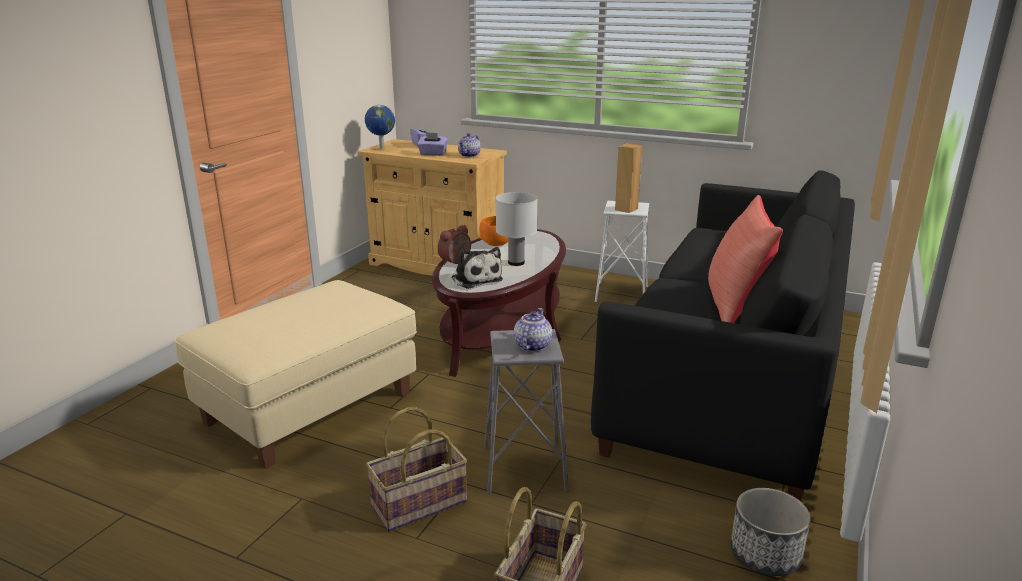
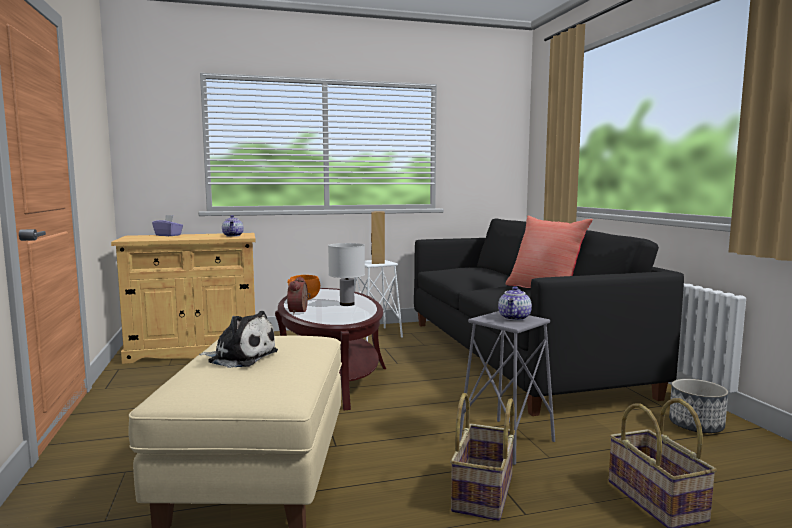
camera: 40 degrees left, 15 degrees down
(381, 149) = (133, 239): globe -> none
(433, 154) = (196, 237): purple tissue box -> none
(475, 279) = (340, 316): plush toy -> plush toy (240, 357)
(531, 345) = (515, 318): teapot -> teapot turned 135 degrees counterclockwise

